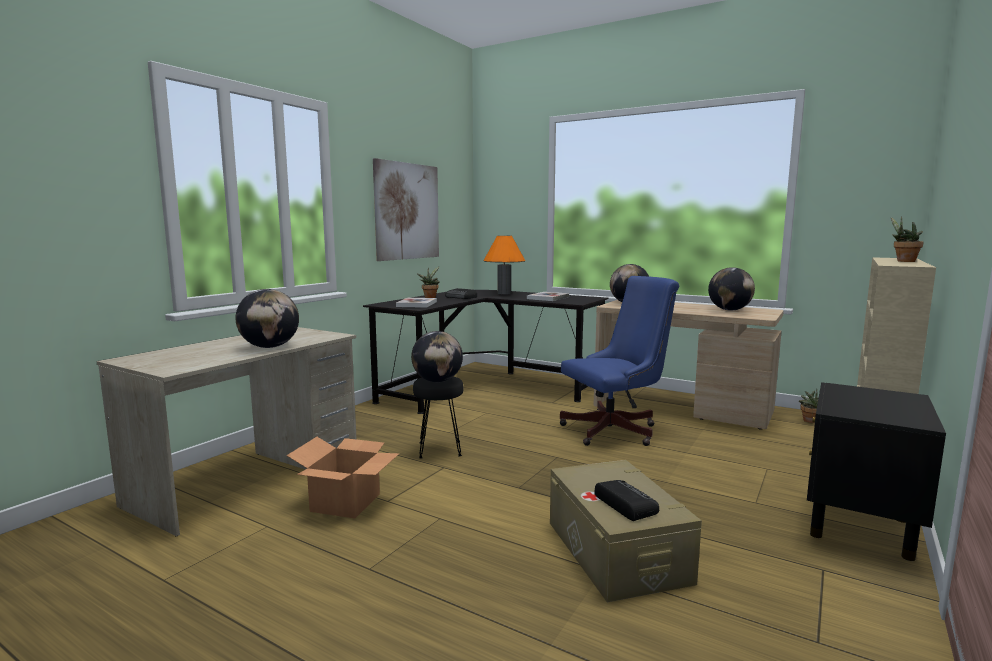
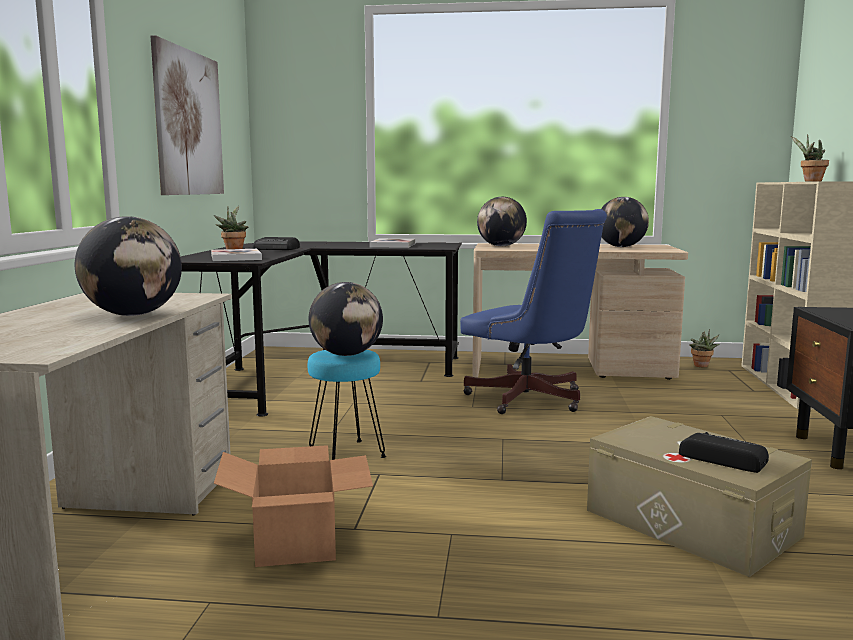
camera: 25 degrees left, 0 degrees up
(439, 449) = (345, 454): black stool -> turquoise stool
(504, 293) = (321, 243): orange table lamp -> none
(616, 430) = (532, 400): blue office chair -> blue office chair turned 90 degrees clockwise

